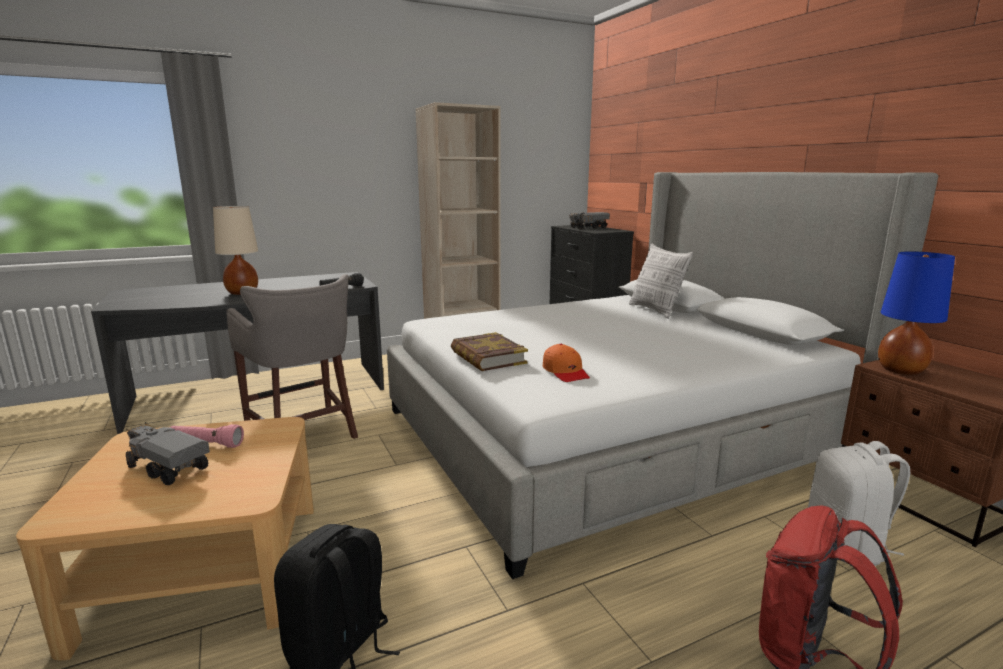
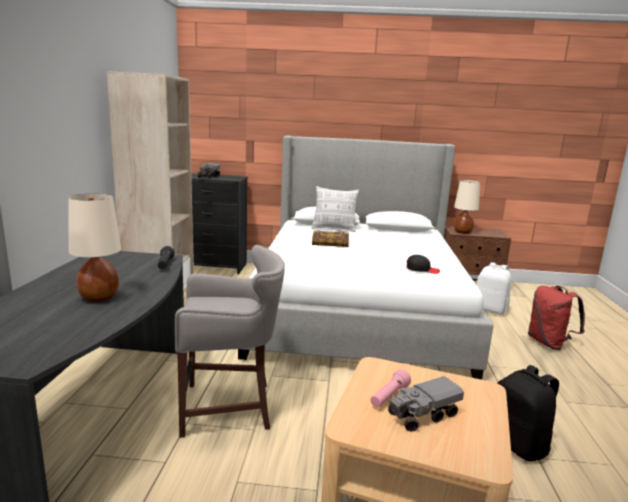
camera: 60 degrees left, 0 degrees up
(487, 358) = (381, 276): book -> book (330, 242)
(565, 372) = (422, 270): orange cap -> black cap
(900, 370) = (462, 232): blue table lamp -> beige table lamp

